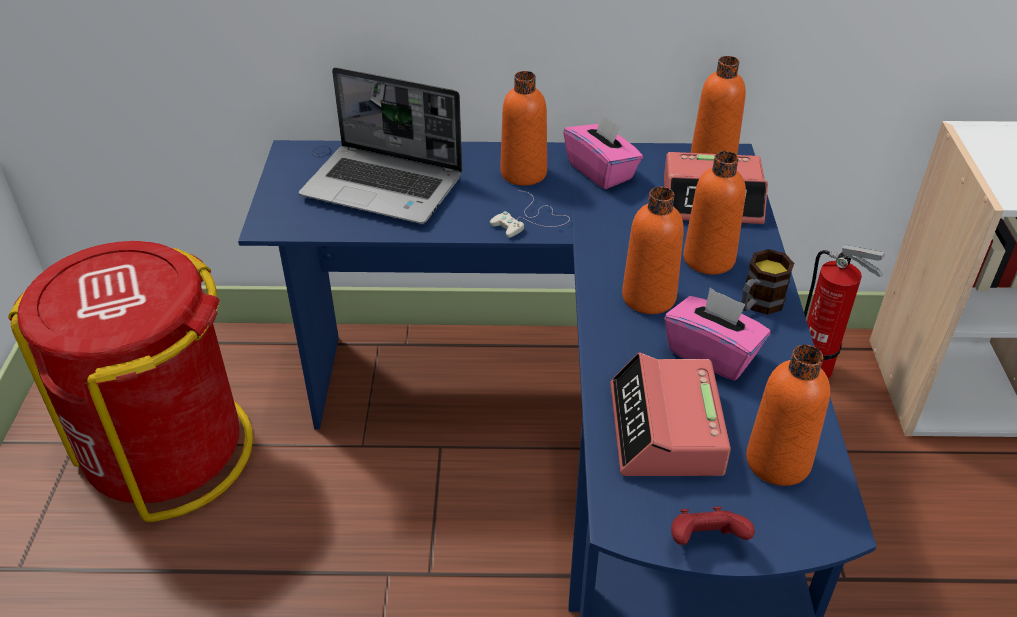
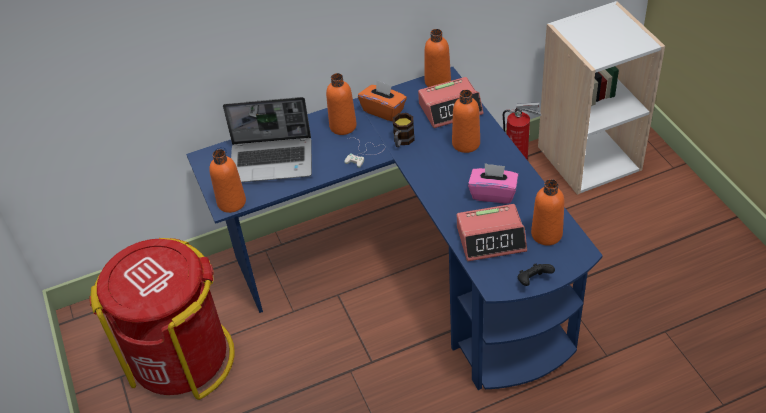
camera: 20 degrees left, 5 degrees up
(601, 171) = (383, 110): pink tissue box -> orange tissue box
(648, 297) = (448, 175): orange bottle -> orange bottle (231, 202)
(666, 430) = (491, 239): alarm clock -> alarm clock turned 75 degrees counterclockwise
(705, 541) = (533, 281): red game controller -> black game controller
(757, 304) = (501, 160): mug -> mug (402, 141)

